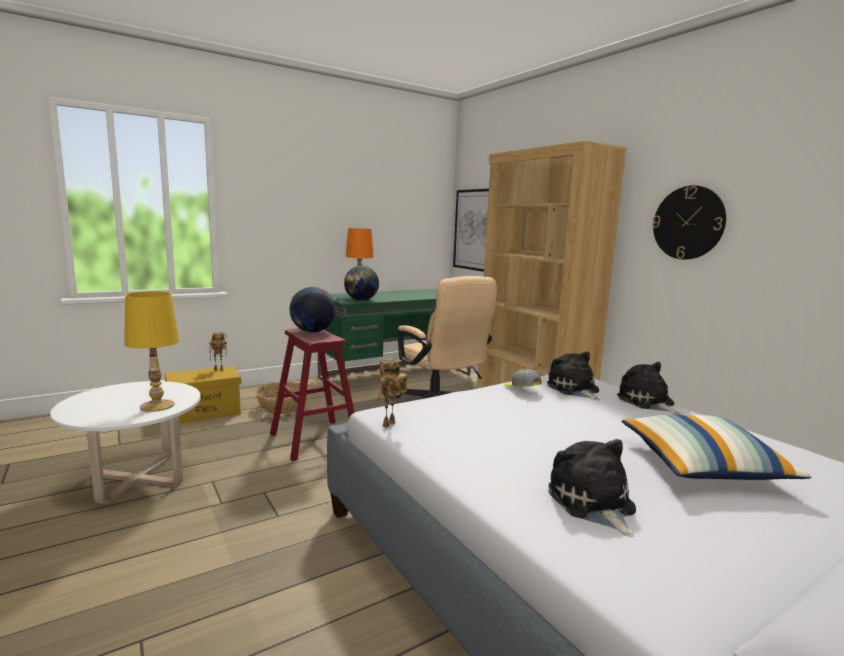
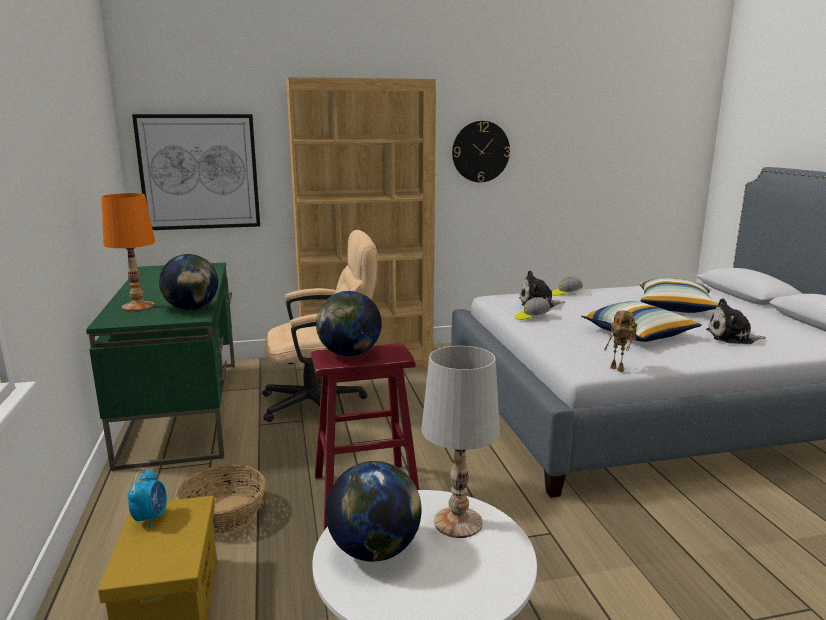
camera: 70 degrees left, 5 degrees up
(136, 391) = (375, 551): none -> globe
(157, 406) = (458, 523): yellow table lamp -> white table lamp
(219, 370) = (151, 518): toy robot -> alarm clock
(524, 437) = (638, 334): none -> pillow
(647, 402) = (566, 293): plush toy -> cap

